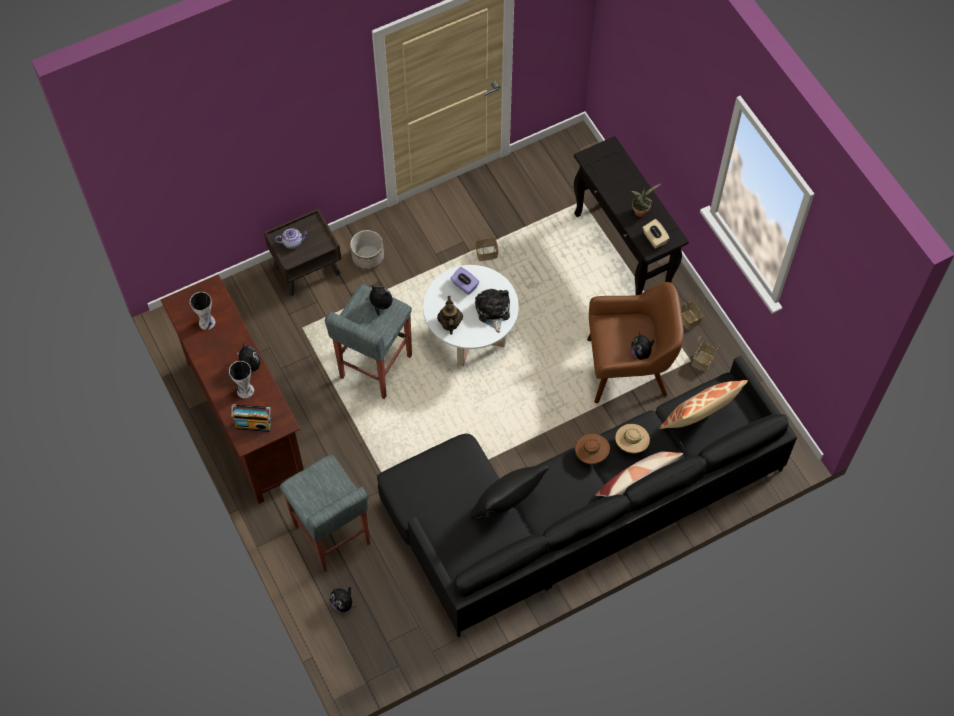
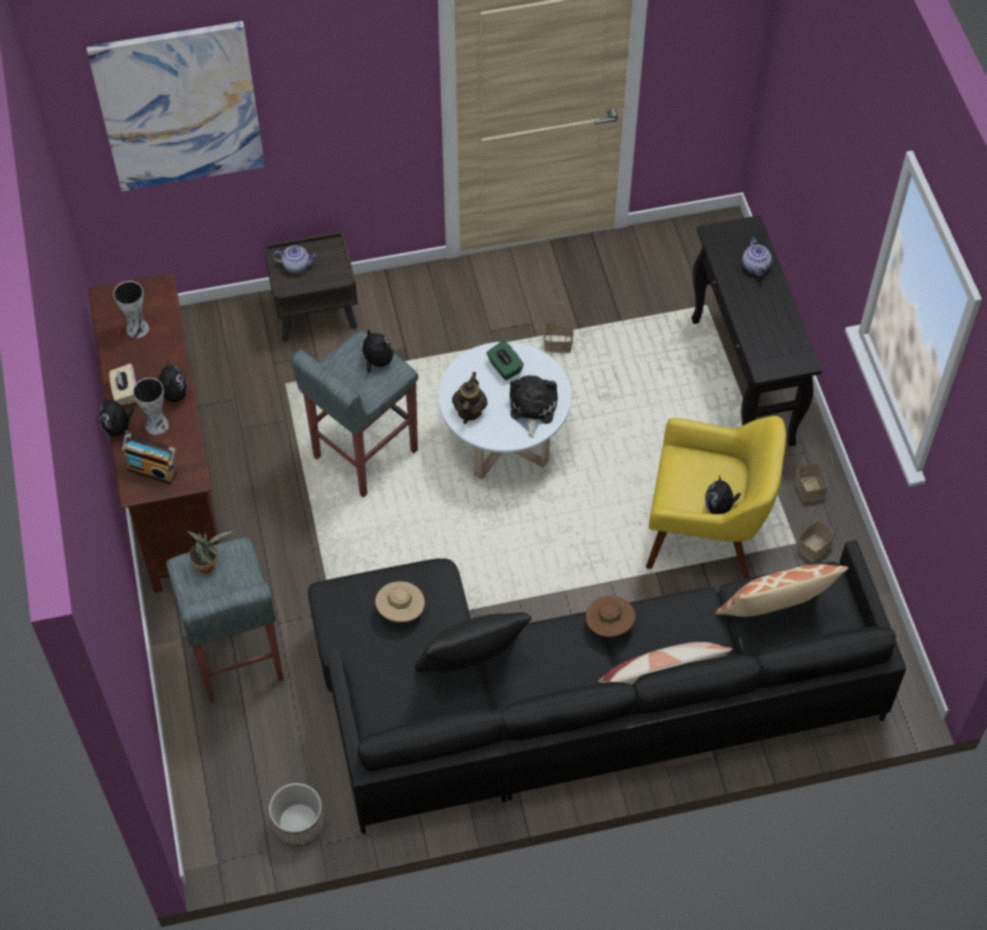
camera: 15 degrees right, 5 degrees down
(200, 156) = (179, 106): none -> picture
(343, 603) = (222, 749): plush toy -> plush toy (118, 428)
(368, 258) = (399, 315): planter -> planter (298, 824)
(464, 285) = (504, 367): purple tissue box -> green tissue box
(623, 175) = (756, 267): none -> teapot
(628, 368) = (706, 533): brown armchair -> yellow armchair
(631, 444) = (669, 624): beige hat -> beige hat (401, 611)
(640, 210) = (767, 317): potted plant -> potted plant (208, 564)
(654, 239) = (775, 357): beige tissue box -> beige tissue box (125, 392)

